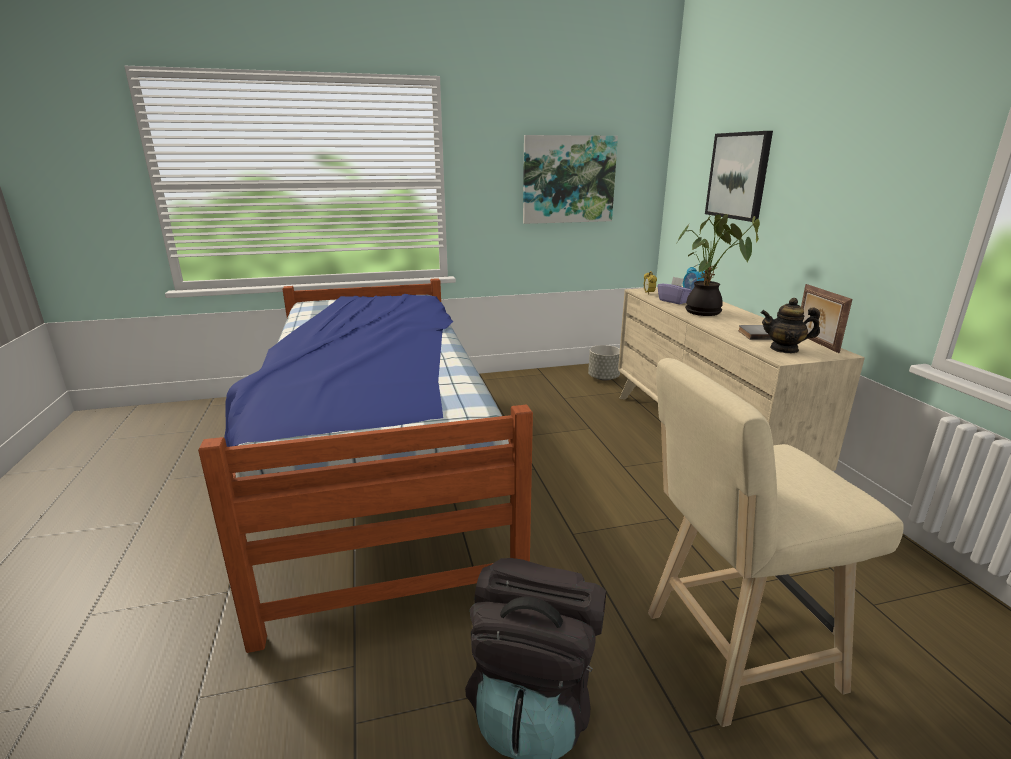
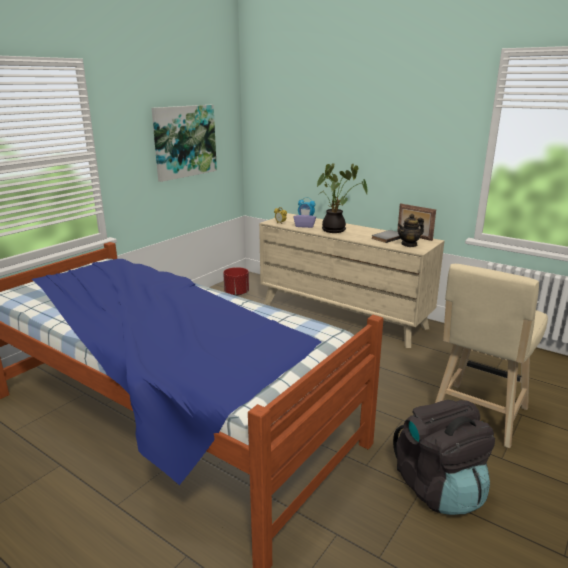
camera: 40 degrees left, 0 degrees up
(603, 378) = (236, 293): grey planter -> red planter
(738, 176) = (316, 134): picture -> none

